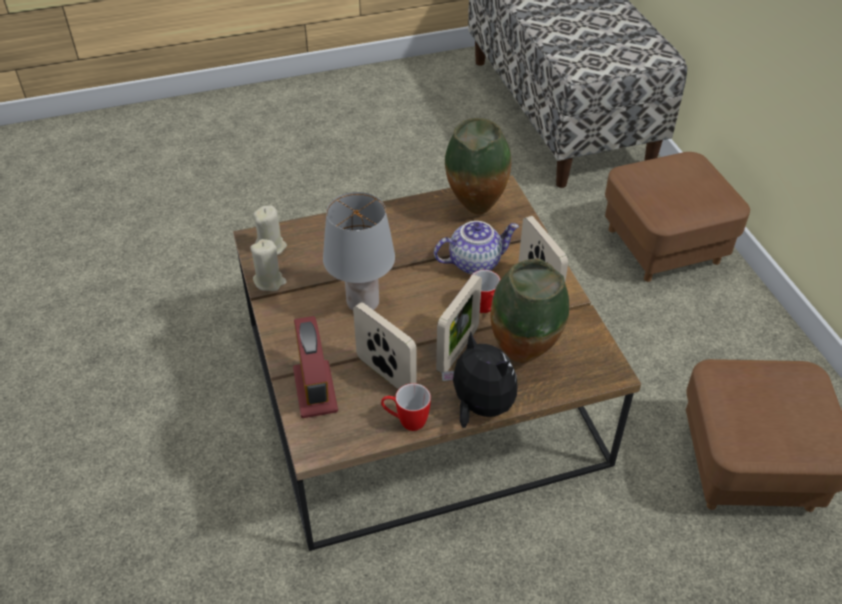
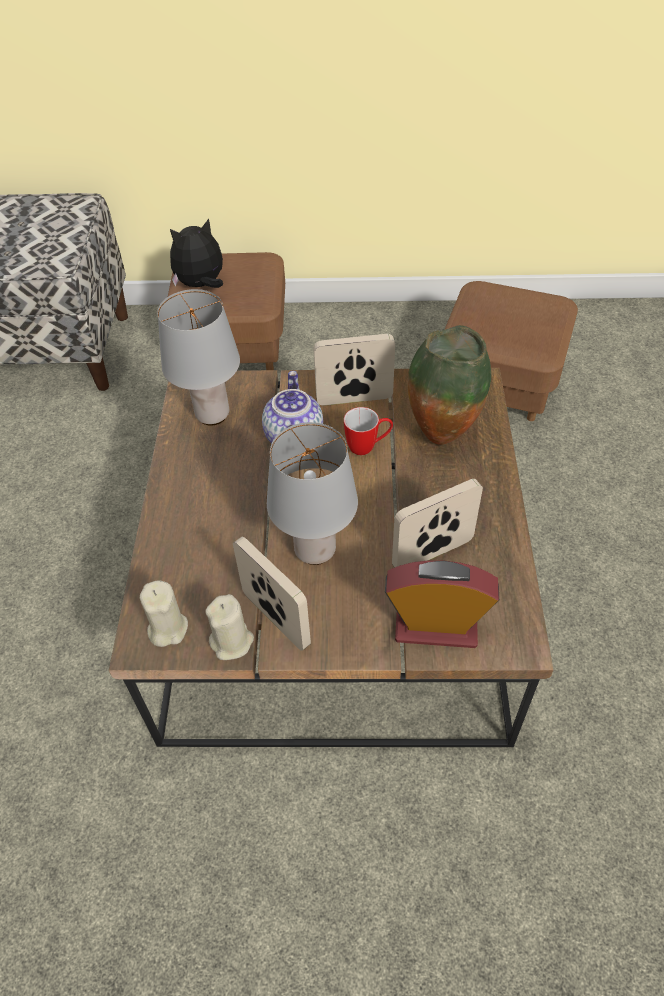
camera: 70 degrees left, 5 degrees up
(406, 421) = (503, 551): mug -> none
(457, 350) = (416, 483): picture frame -> picture frame (276, 619)
(475, 211) = (212, 415): vase -> grey table lamp
(479, 407) = (499, 486): plush toy -> plush toy (201, 285)

